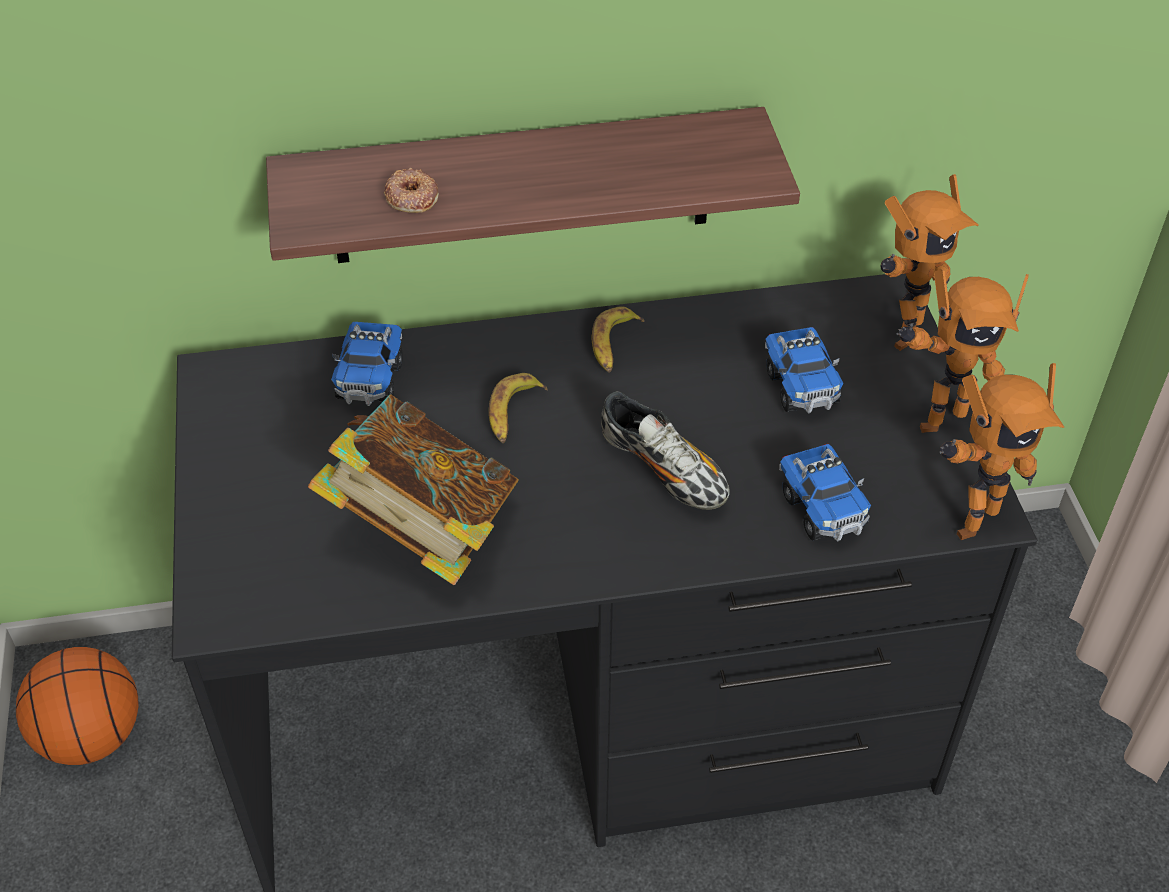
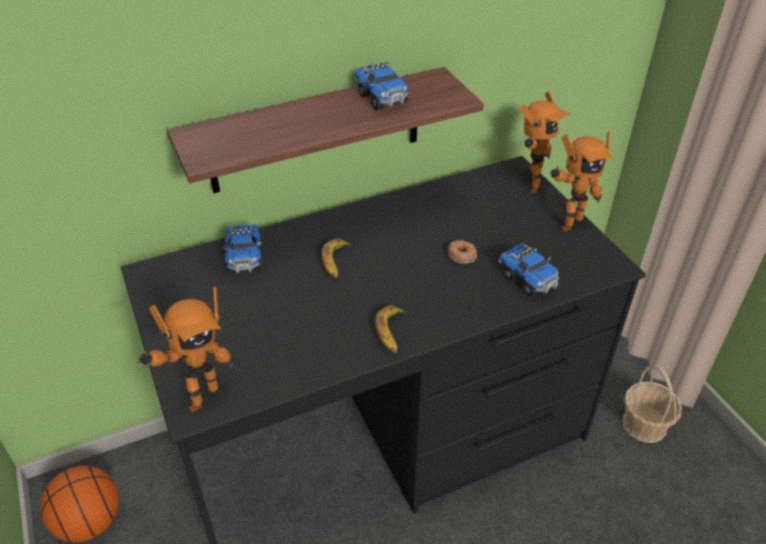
camera: 15 degrees left, 5 degrees down
(411, 197) = (264, 136): donut -> donut (462, 255)
(423, 530) = (306, 335): book -> none
(614, 345) = (379, 217): banana -> banana (391, 333)
(663, 470) = (433, 276): shoe -> none
(801, 386) = (489, 220): toy truck -> toy truck (382, 98)
(970, 518) = (607, 269): toy robot -> toy robot (199, 396)
(1057, 791) = (644, 424): none -> basket

